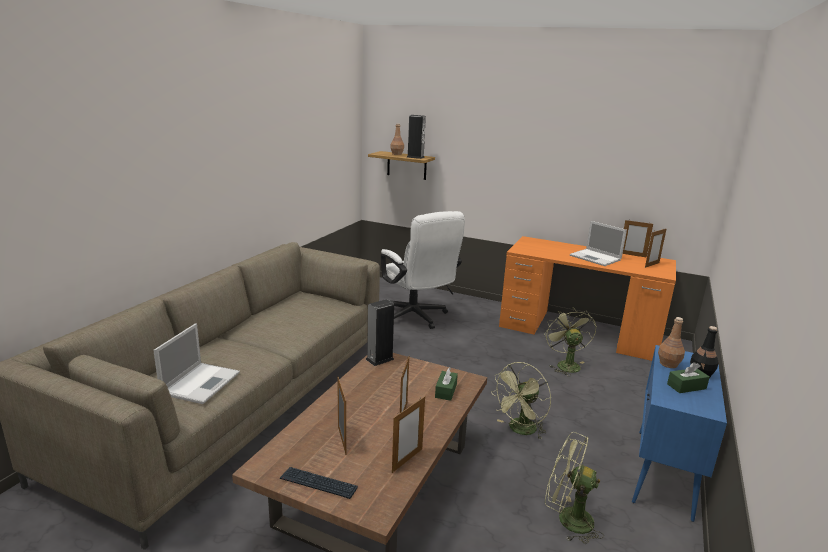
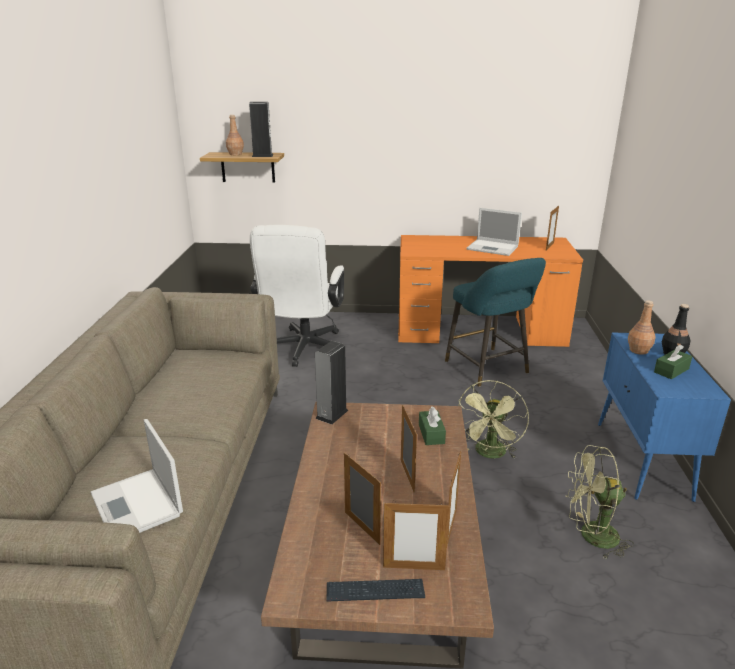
camera: 20 degrees left, 5 degrees up
(201, 382) = (137, 505): laptop -> laptop turned 150 degrees clockwise
(416, 317) = (303, 350): white office chair -> white office chair turned 60 degrees clockwise
(565, 364) = (489, 369): green fan -> turquoise stool
(632, 255) = (524, 239): picture frame -> picture frame (414, 568)

